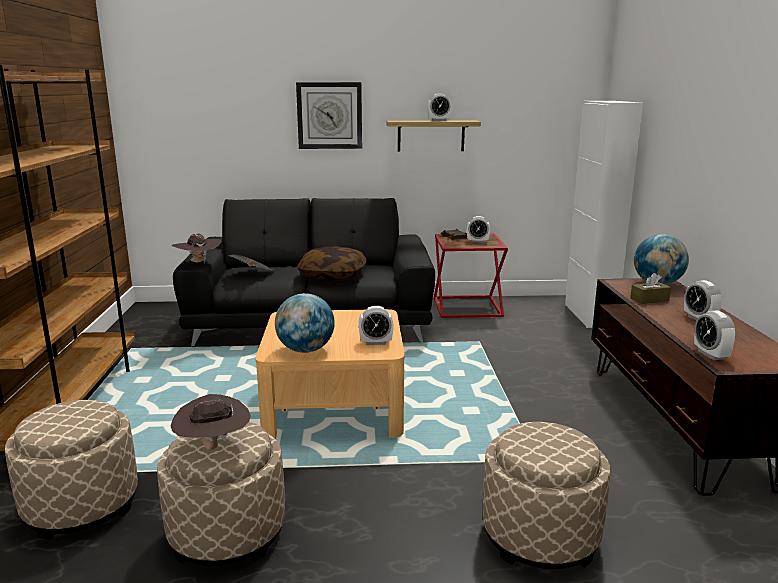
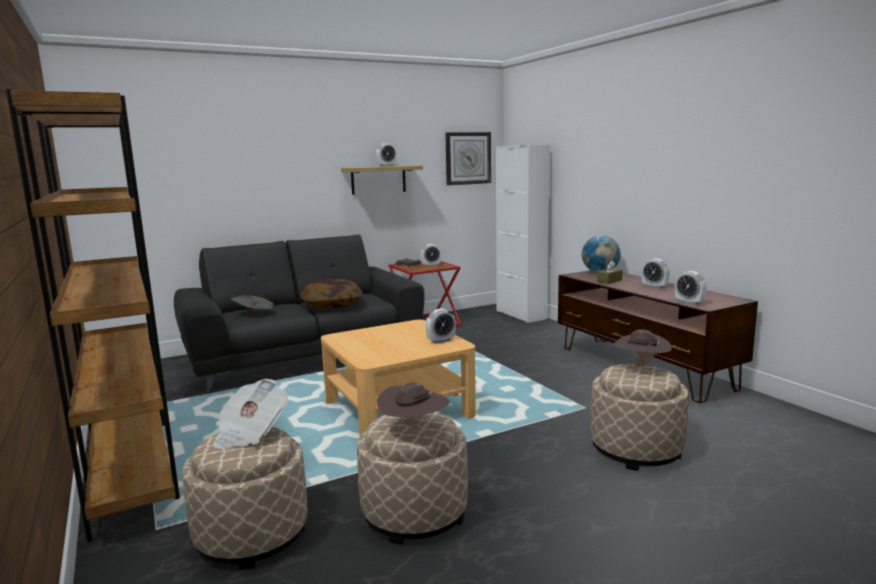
camera: 25 degrees left, 5 degrees down
(84, 409) = (250, 433): none -> newspaper
(198, 262) = (206, 307): brown hat -> brown hat (640, 366)
(305, 350) = (392, 355): globe -> none
(329, 115) = (290, 165): wall clock -> wall clock (468, 158)

